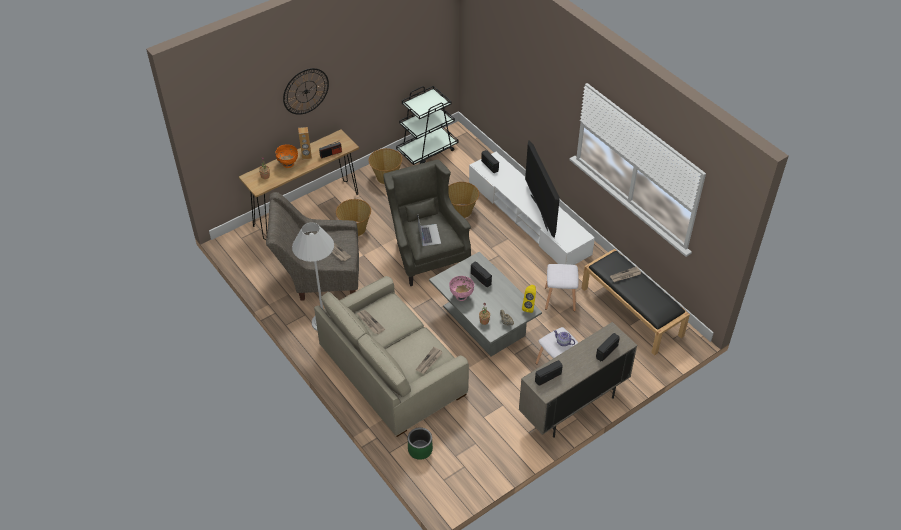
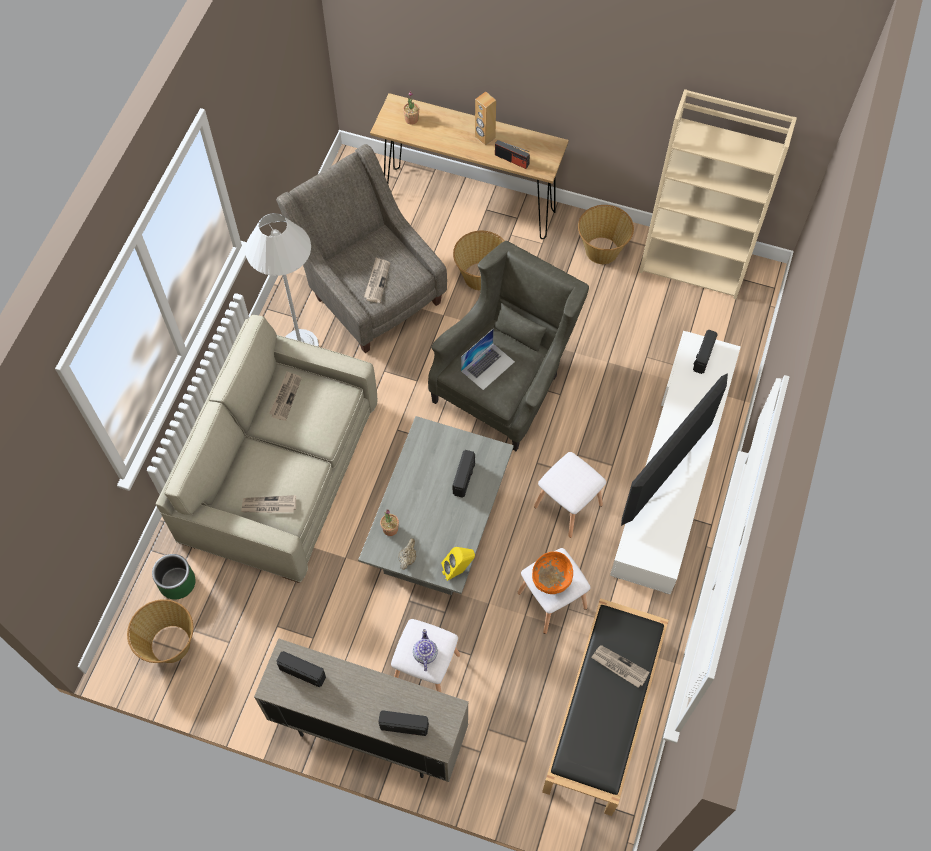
camera: 55 degrees right, 15 degrees up
(288, 164) = (453, 128): orange bowl -> orange bowl (551, 581)
(306, 91) = (523, 51): wall clock -> none
(427, 150) = (695, 264): black cart -> beige bookcase
(461, 211) = (615, 376): basket -> basket (170, 644)
(461, 296) = (414, 473): pink bowl -> none
(515, 266) = (568, 507): none -> white stool

